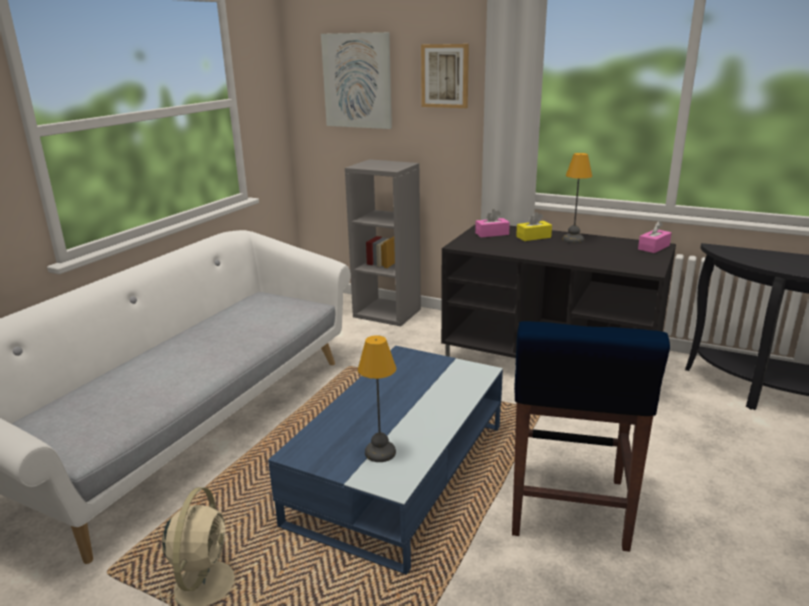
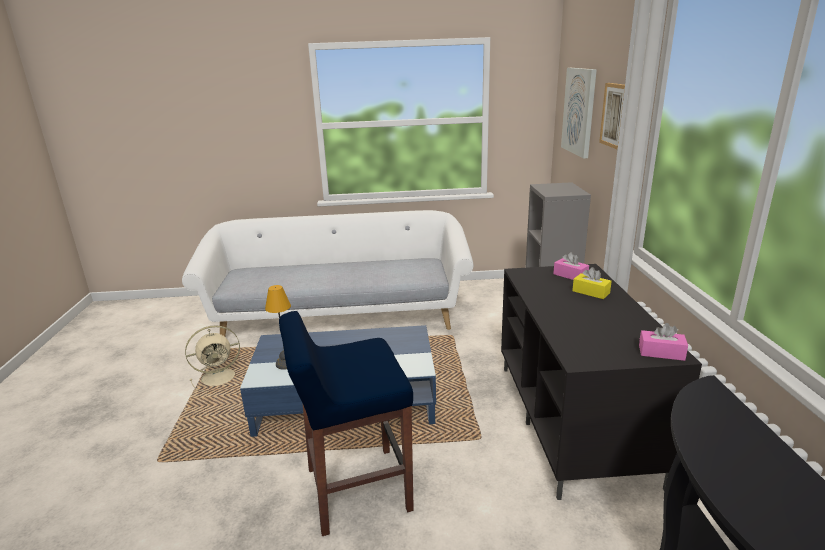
camera: 60 degrees right, 0 degrees up
(573, 240) = (612, 309): table lamp -> none

